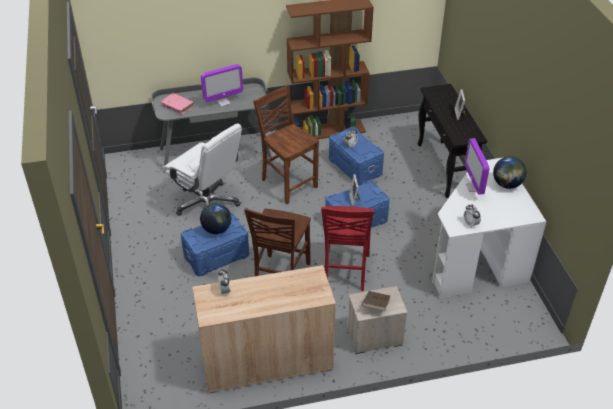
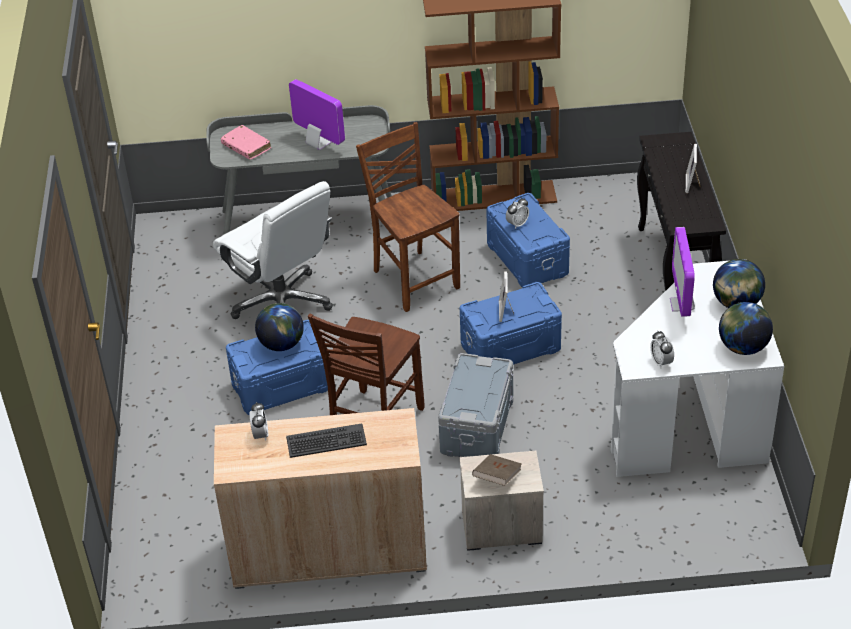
camera: 10 degrees right, 0 degrees up
(223, 102) = (318, 144): monitor -> monitor turned 120 degrees counterclockwise
(270, 292) = (326, 441): none -> keyboard
(345, 272) = (476, 425): red chair -> grey storage box
(518, 211) = (742, 347): none -> globe

